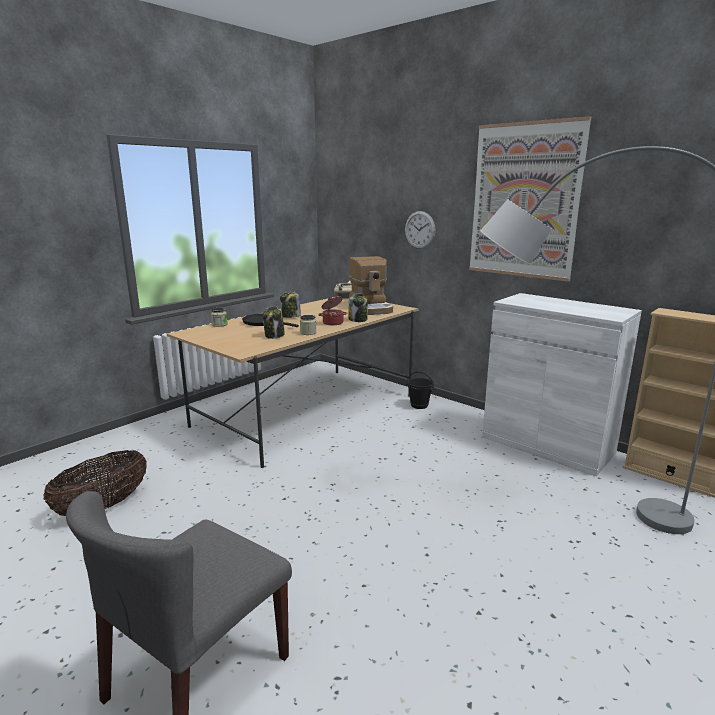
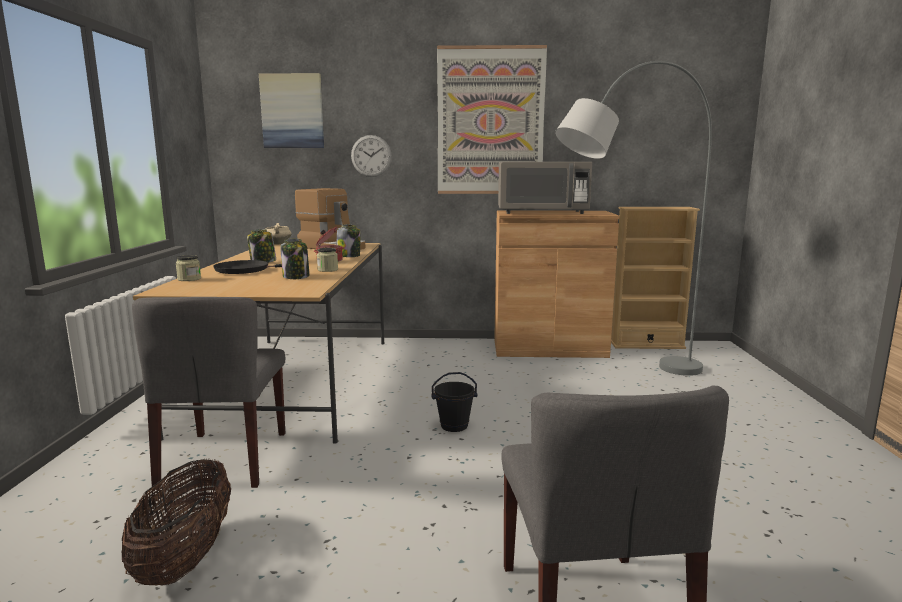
camera: 40 degrees left, 5 degrees down
(197, 453) = (225, 459): none -> grey chair
(367, 189) = (292, 111): none -> picture
(419, 405) = (405, 348): black bucket -> black bucket (454, 426)
(547, 445) = (549, 348): white cabinet -> brown cabinet
(548, 304) = (542, 212): none -> grey microwave

